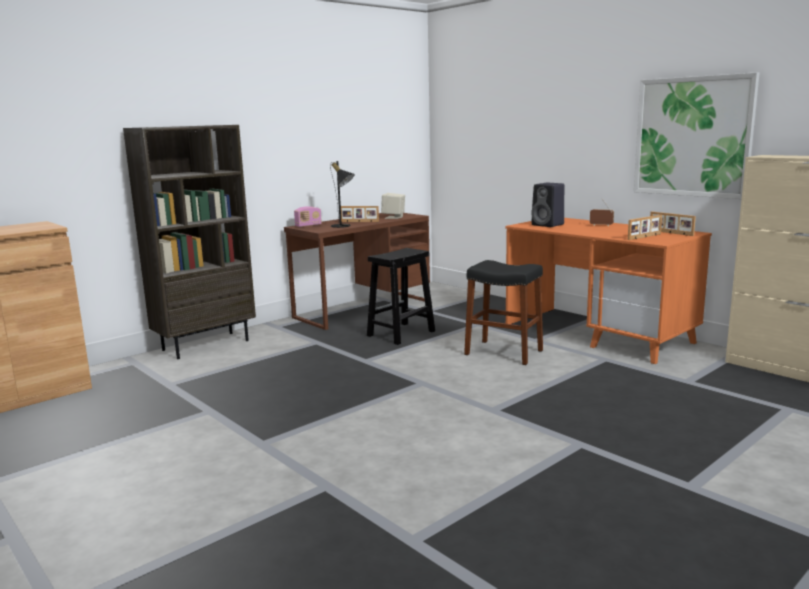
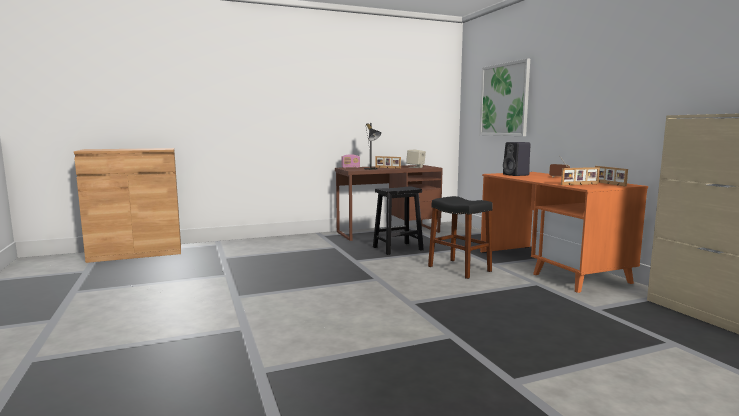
camera: 20 degrees right, 5 degrees down
(206, 345) = (268, 240): brown bookcase -> none
(692, 137) = (636, 103): picture -> picture (504, 100)

